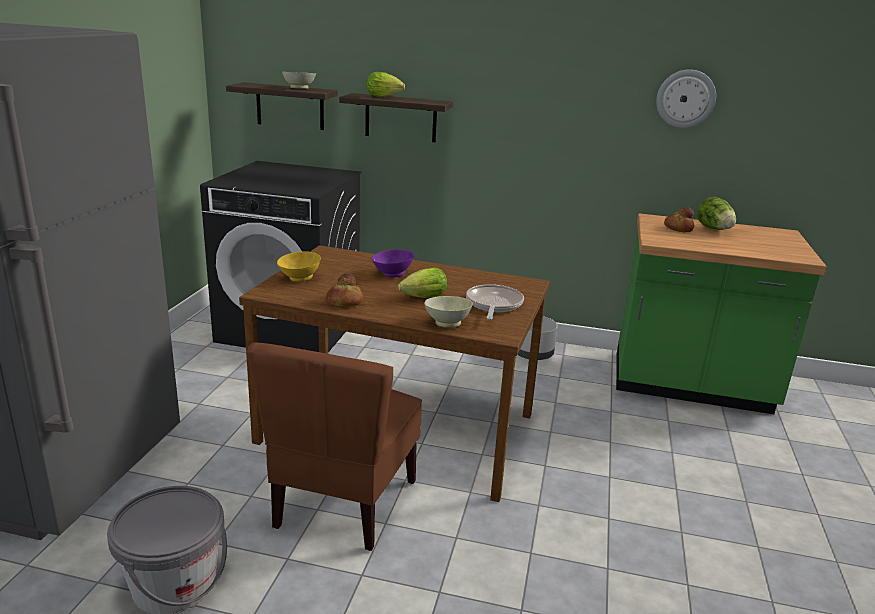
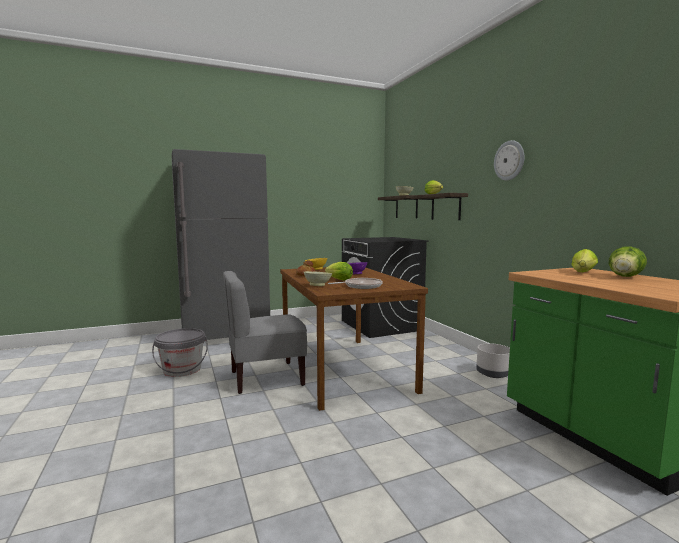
camera: 55 degrees right, 15 degrees down
(344, 503) = (266, 378): brown chair -> grey chair
(678, 228) = (583, 273): bread -> lettuce
(685, 98) = (615, 163): wall clock -> wall clock (509, 160)

